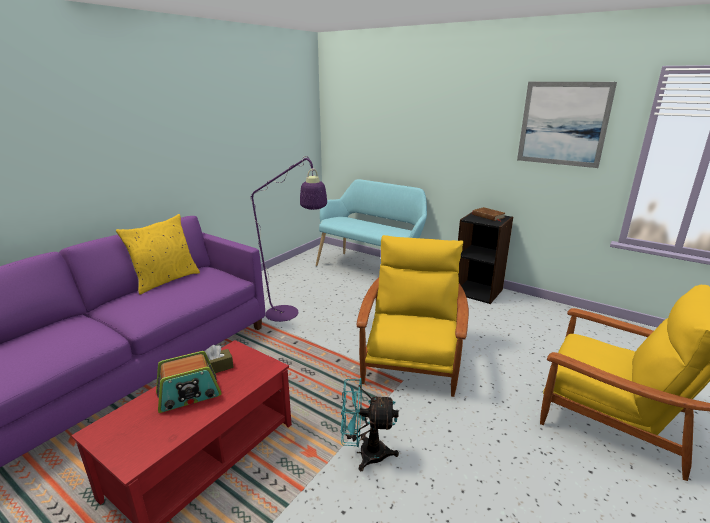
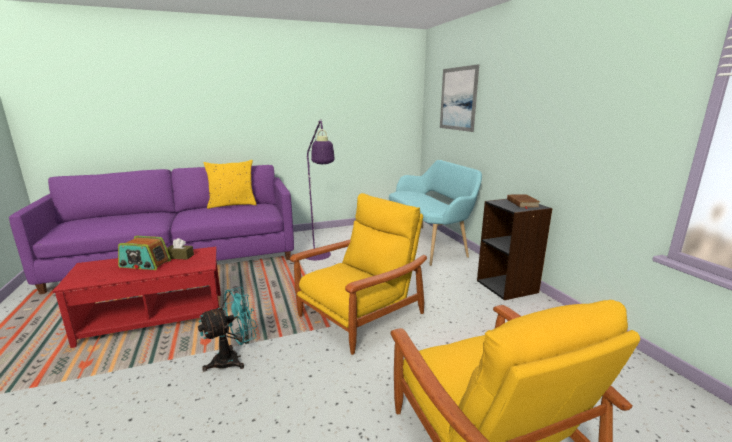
camera: 35 degrees right, 5 degrees down
(365, 453) = (233, 359): turquoise fan -> turquoise fan turned 105 degrees clockwise
(563, 124) = (608, 97): picture -> picture (458, 99)

